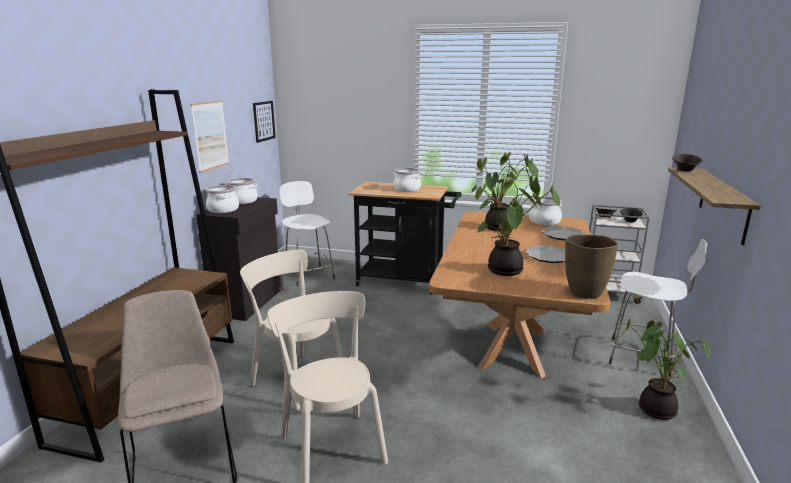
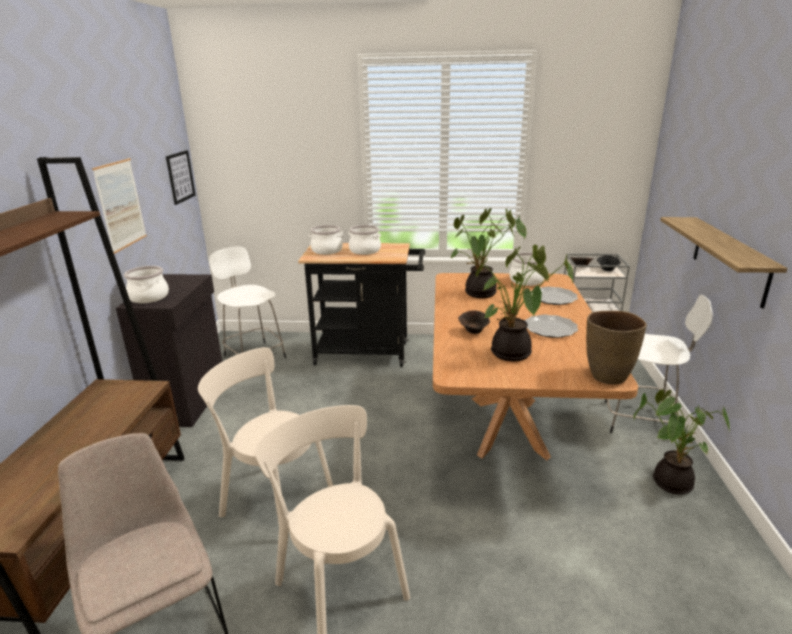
camera: 10 degrees left, 5 degrees up
(242, 201) = (170, 282): cooking pot -> cooking pot (327, 251)
(685, 170) = (681, 221): brown bowl -> brown bowl (474, 331)

